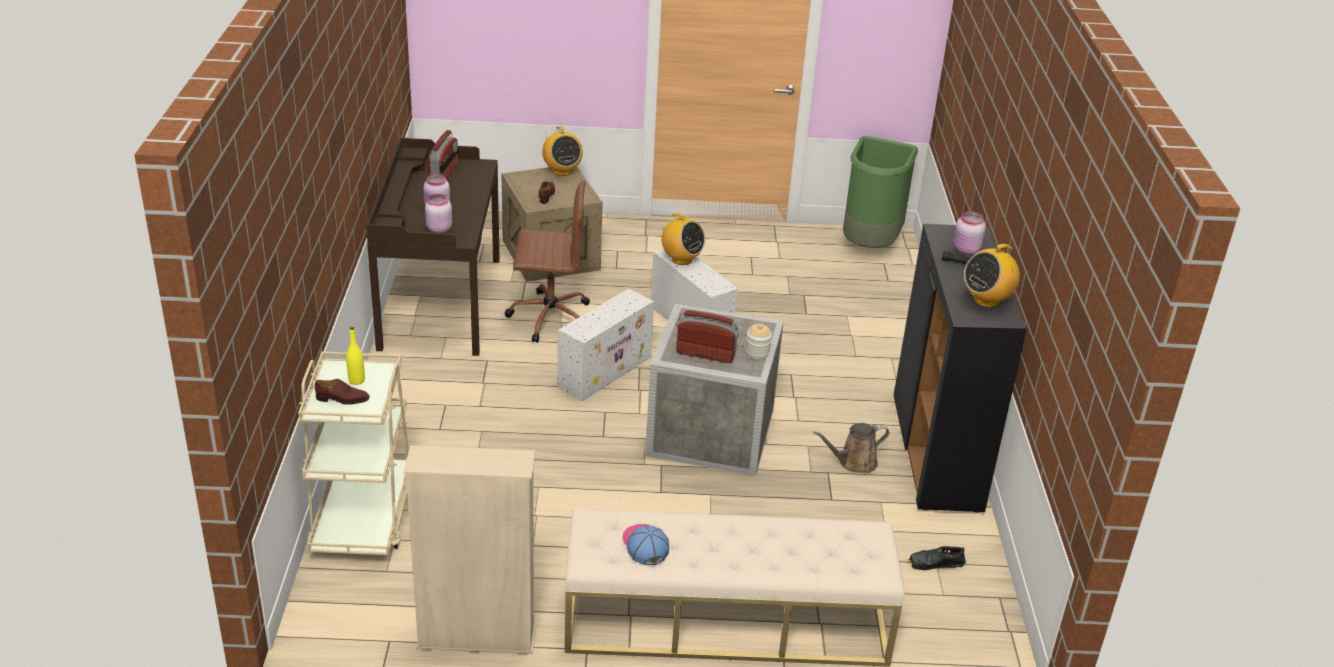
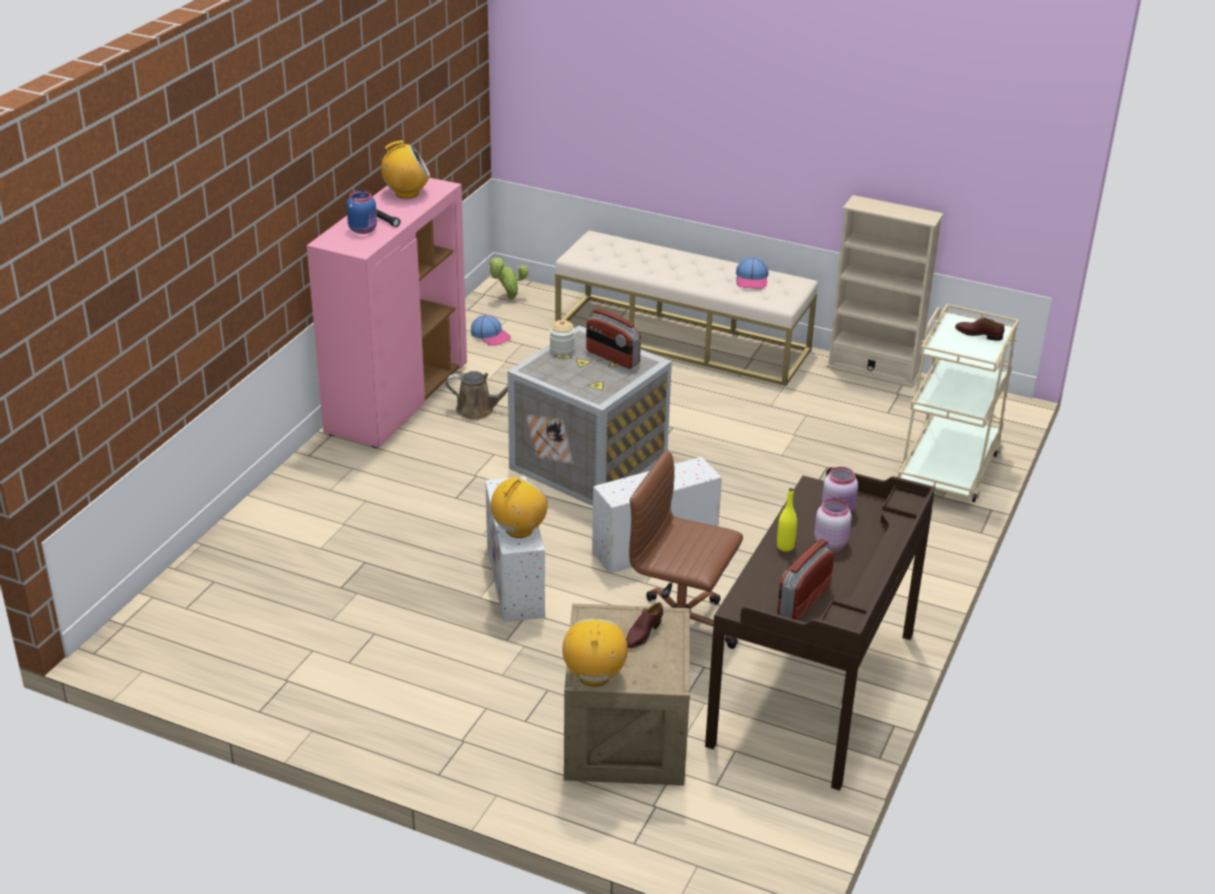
camera: 155 degrees left, 0 degrees up
(356, 380) = (964, 346): yellow bottle -> yellow bottle (785, 546)
(681, 259) = (519, 530): radio -> radio turned 60 degrees clockwise
(870, 245) = (167, 641): green trash can -> none
(935, 563) = (491, 335): black shoe -> cap
(937, 454) = (397, 399): black cabinet -> pink cabinet
(965, 250) = (363, 229): pink jar -> blue jar
(974, 632) = (508, 299): none -> potted plant

